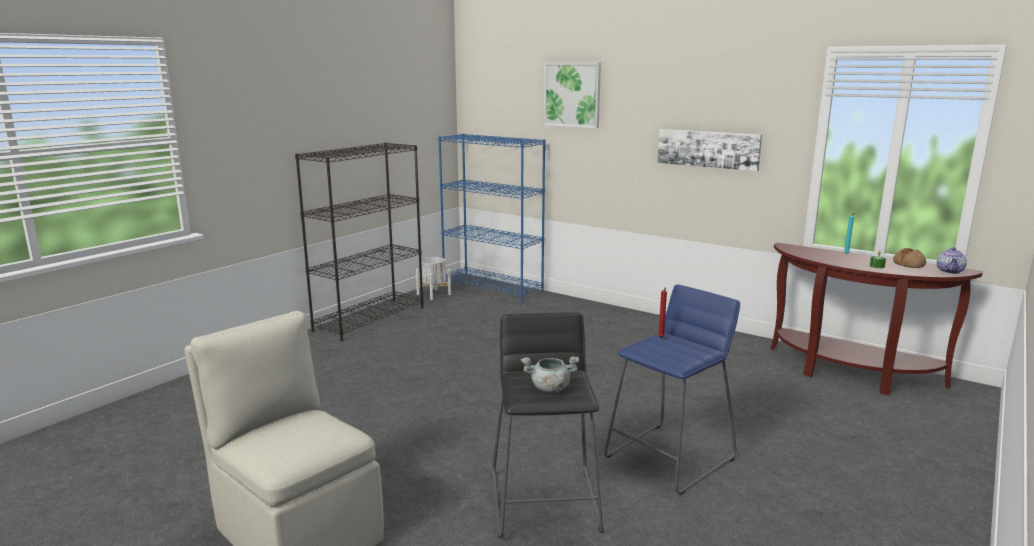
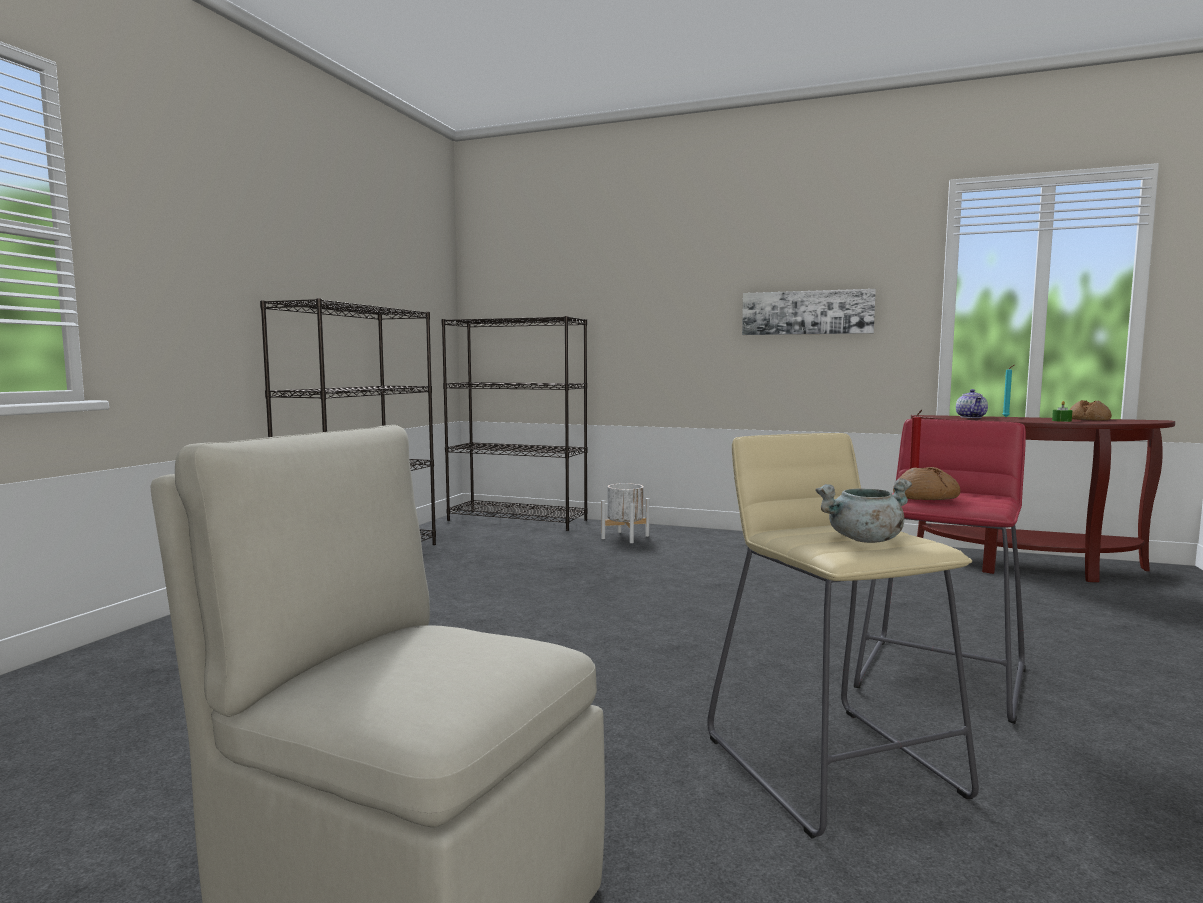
camera: 15 degrees left, 10 degrees down
(433, 294) = (441, 531): white planter -> white planter (625, 537)
(493, 287) = (518, 520): blue bookcase -> black bookcase
(545, 502) = (832, 765): black stool -> beige stool
(572, 95) = (622, 261): picture -> none
(654, 347) = (925, 497): none -> bread
(669, 457) = (940, 677): blue stool -> red stool
(950, 271) = (1143, 421): teapot -> teapot (971, 417)

